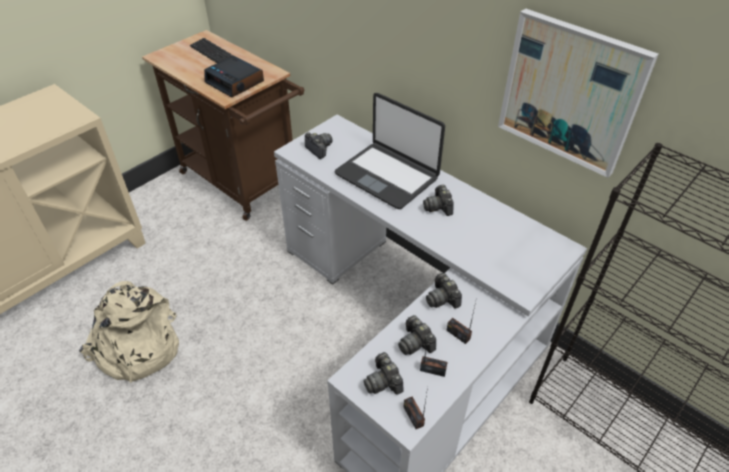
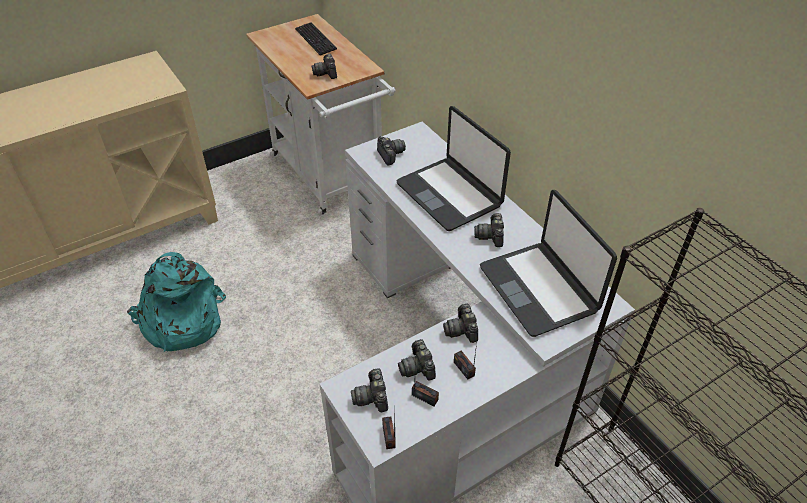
camera: 15 degrees right, 0 degrees up
(136, 348) = (181, 321): beige backpack -> turquoise backpack
(235, 82) = (326, 73): alarm clock -> camera
(244, 184) = (330, 178): brown cart -> white cart
(499, 246) = (539, 288): none -> laptop
(570, 93) = (627, 139): picture -> none

